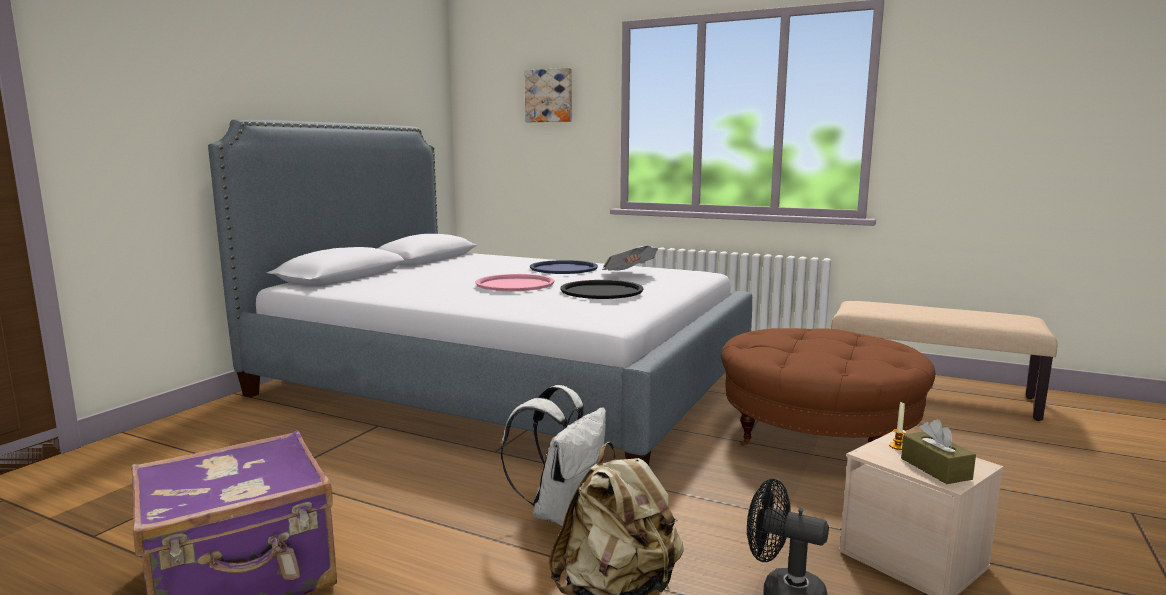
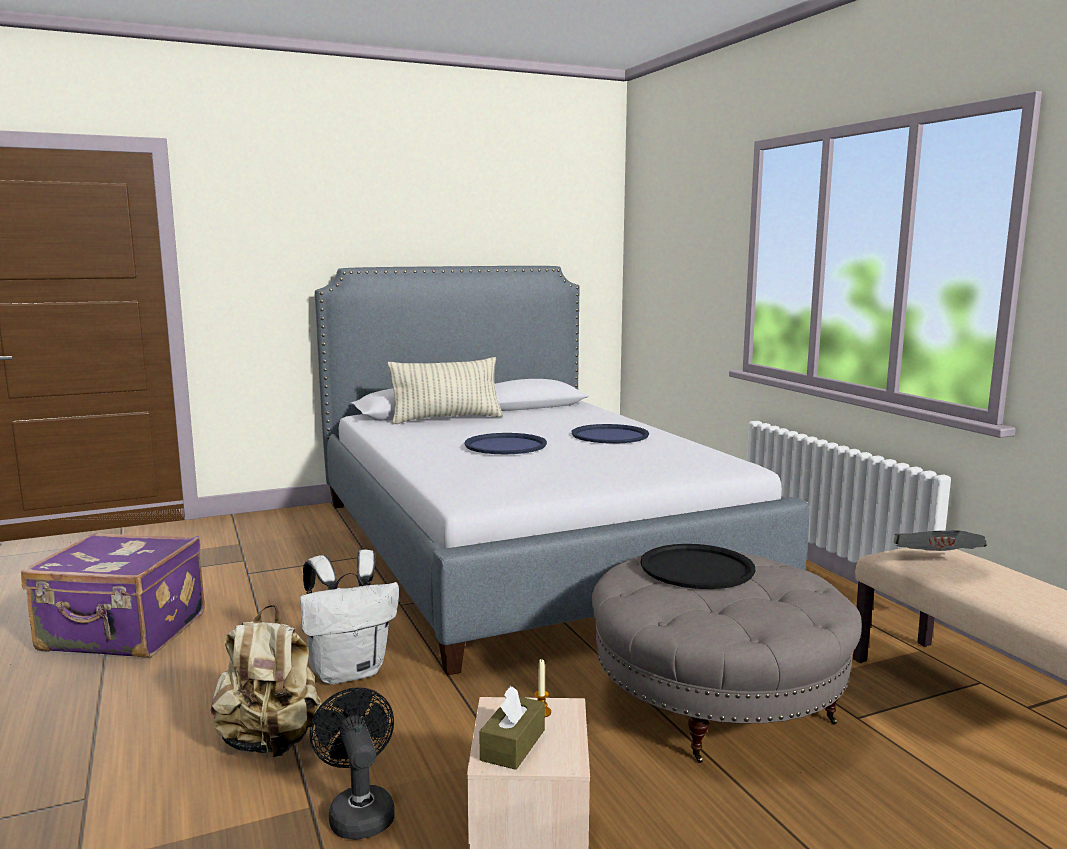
camera: 40 degrees right, 0 degrees up
(389, 276) = (446, 419): none -> pillow
(515, 284) = (505, 445): pink tray -> blue tray
(549, 96) = (692, 231): picture -> none
(601, 291) = (550, 467): black tray -> black tray (697, 568)
(629, 274) = (651, 454): newspaper -> newspaper (935, 564)
(817, 435) = (717, 701): brown ottoman -> grey ottoman

